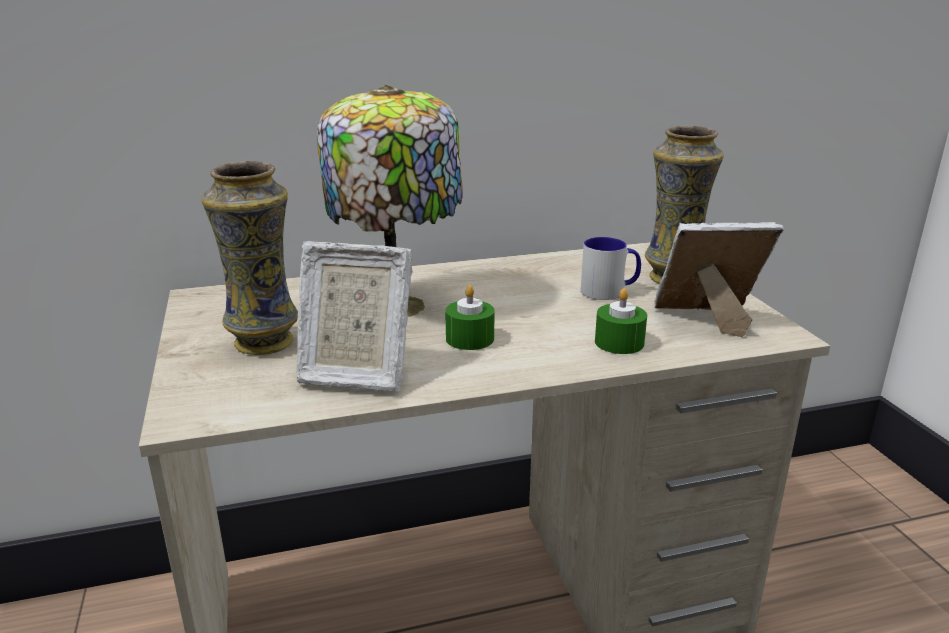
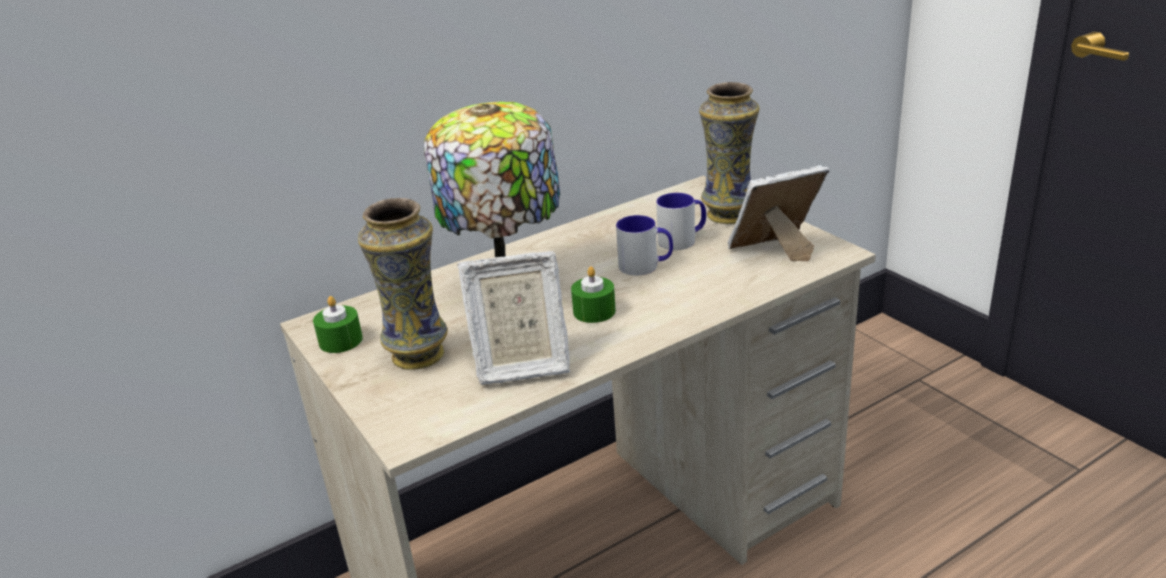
camera: 15 degrees left, 5 degrees up
(554, 307) = (646, 266): none -> mug
(619, 342) = (717, 287): green candle -> green candle (341, 341)

